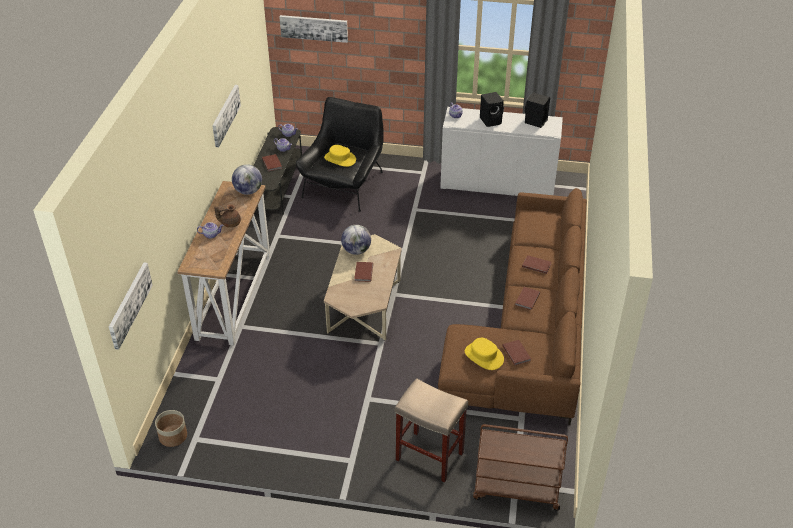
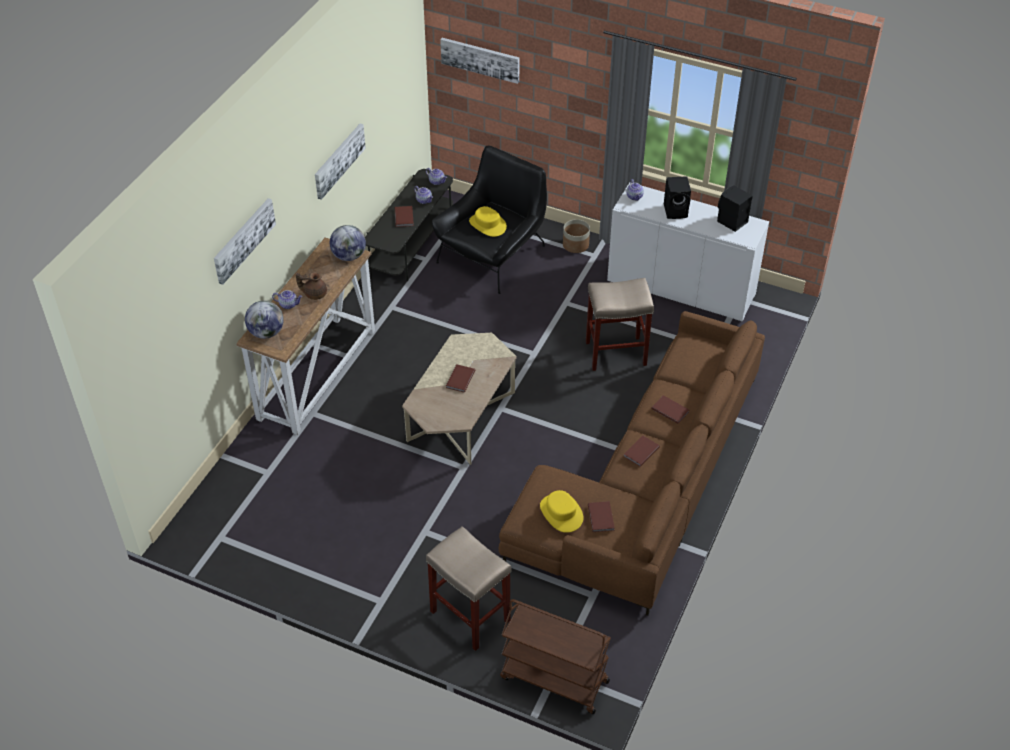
camera: 15 degrees right, 5 degrees up
(129, 304) = (156, 380): picture -> picture (243, 240)
(173, 436) = (198, 529): planter -> planter (575, 245)
(356, 250) = (462, 349): globe -> globe (266, 333)
(466, 239) = (615, 354): none -> beige stool

